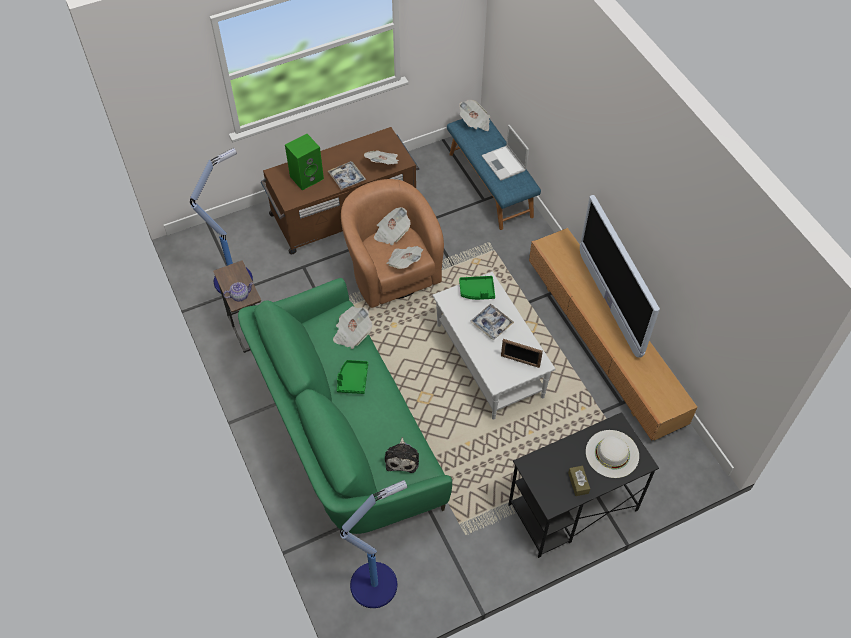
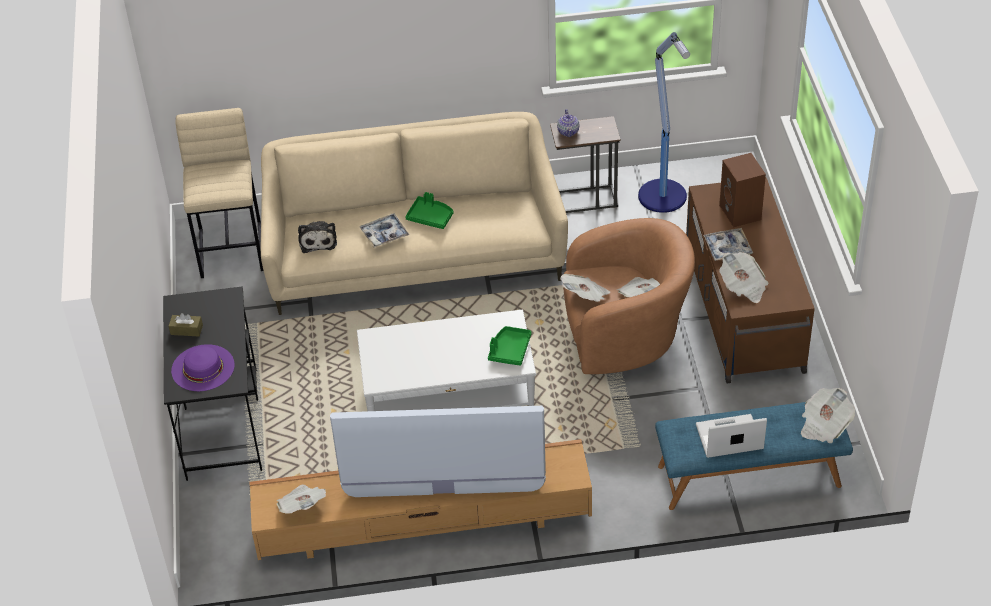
camera: 110 degrees right, 10 degrees down
(307, 177) = (741, 213): green speaker -> brown speaker
(344, 430) = (414, 255): green sofa -> beige sofa
(352, 333) = (493, 228): newspaper -> newspaper (302, 507)
(375, 583) = (231, 248): floor lamp -> beige stool
(402, 458) = (318, 240): plush toy -> plush toy turned 120 degrees counterclockwise
(491, 324) = (454, 352): tray -> tray (384, 234)
(520, 361) = (389, 364): picture frame -> none
(612, 453) = (203, 368): white hat -> purple hat

